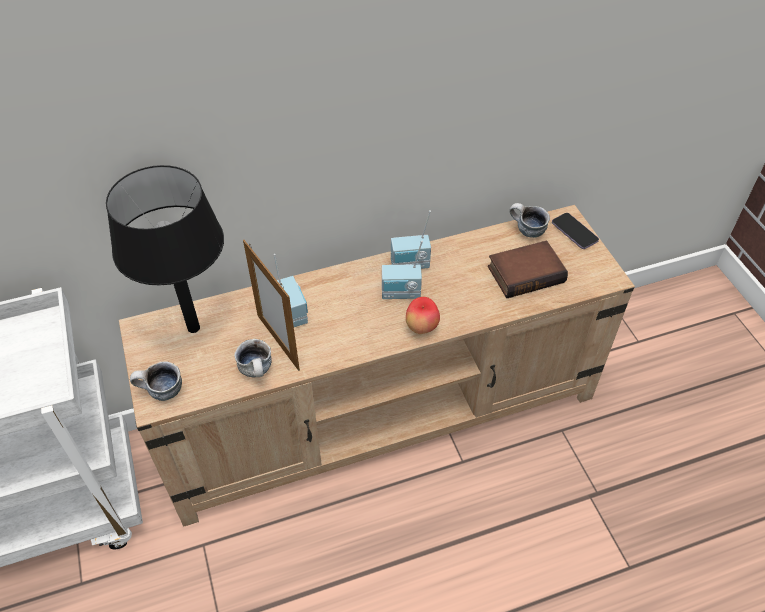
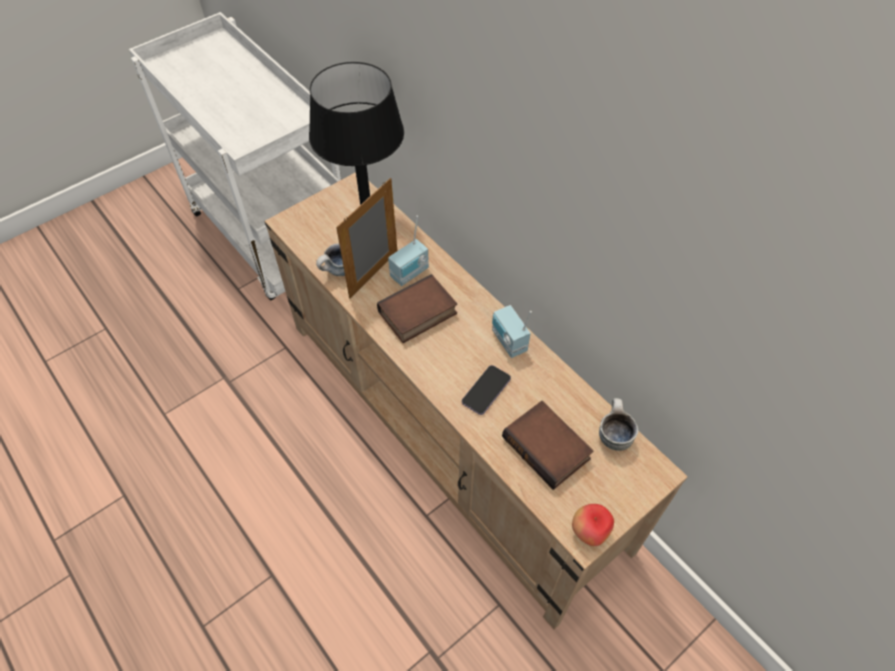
camera: 70 degrees right, 5 degrees up
(161, 392) = (298, 222): mug -> none
(348, 320) = (417, 314): none -> book
(401, 294) = (467, 345): radio -> none
(421, 328) = (432, 373): apple -> apple (589, 532)
(574, 232) = (639, 485): phone -> phone (486, 391)

